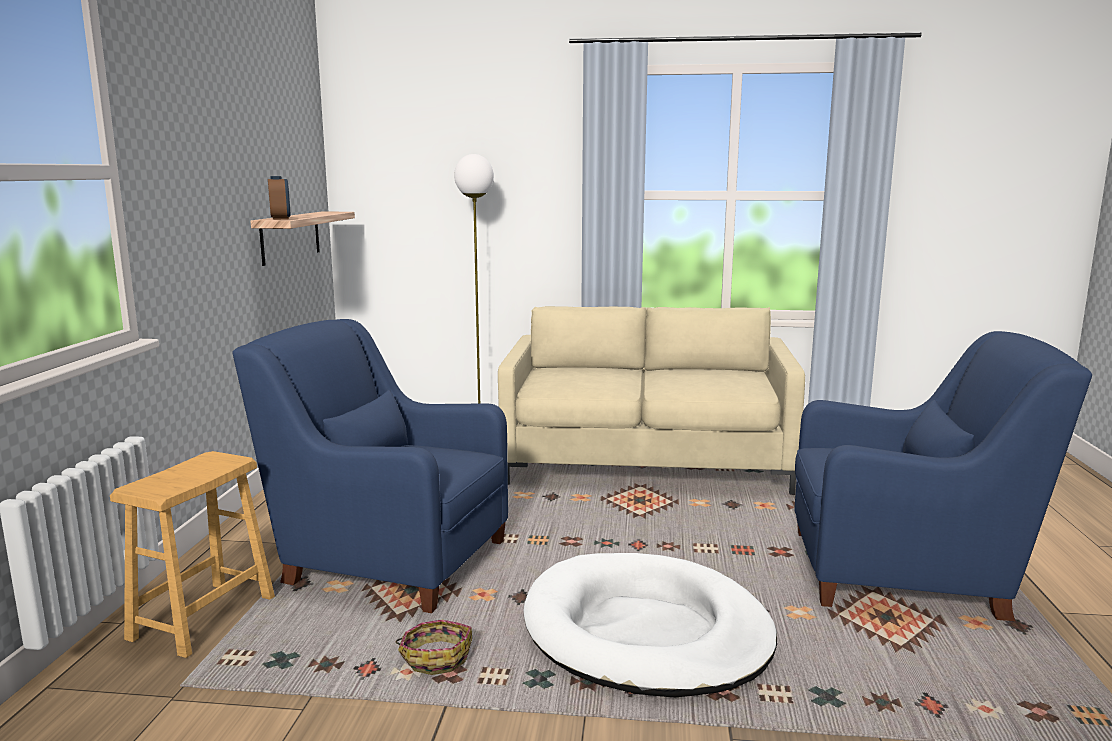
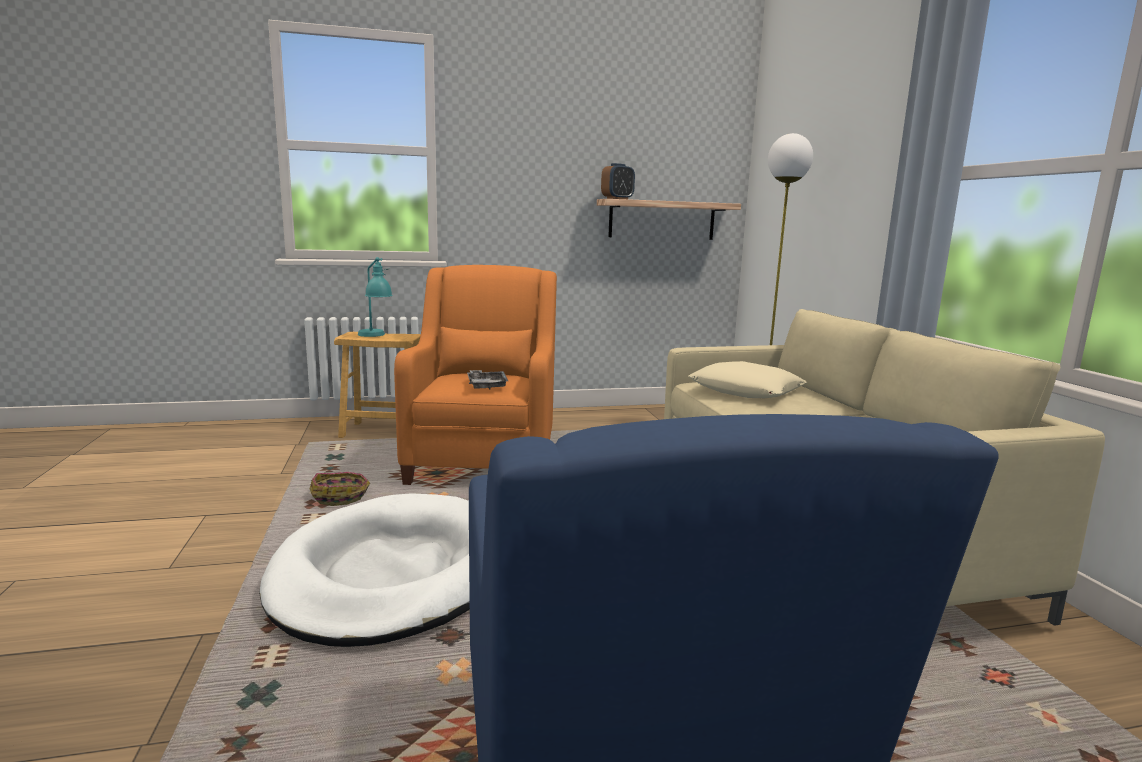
camera: 70 degrees right, 0 degrees up
(186, 475) = (376, 336): none -> turquoise table lamp
(389, 559) = (484, 459): blue armchair -> orange armchair
(451, 458) = (486, 385): none -> grey tray
(578, 381) = (746, 390): none -> beige pillow

